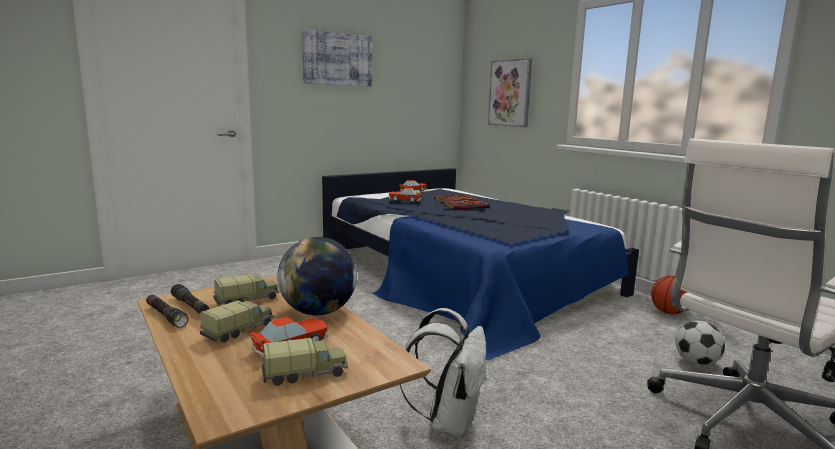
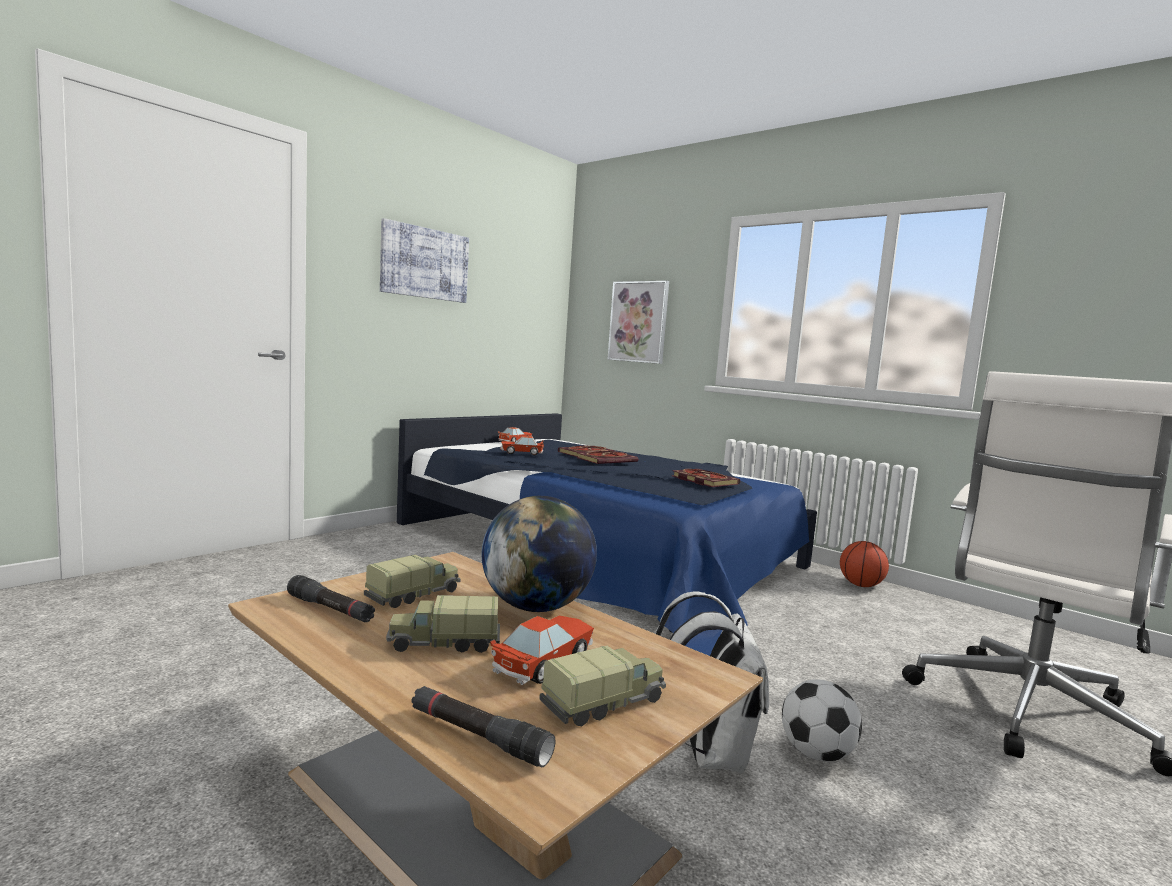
camera: 15 degrees left, 5 degrees down
(166, 316) = (302, 628): black flashlight -> black flashlight (478, 736)
(239, 331) = (444, 643): toy truck -> toy truck turned 120 degrees counterclockwise
(529, 223) = (702, 480): none -> book
(696, 362) = (929, 643): football -> football (816, 753)

